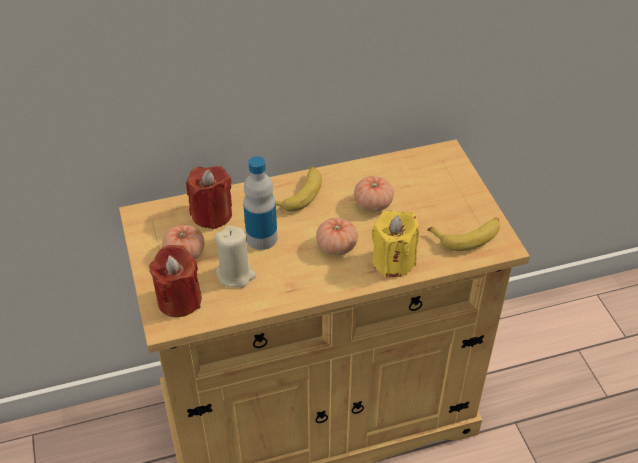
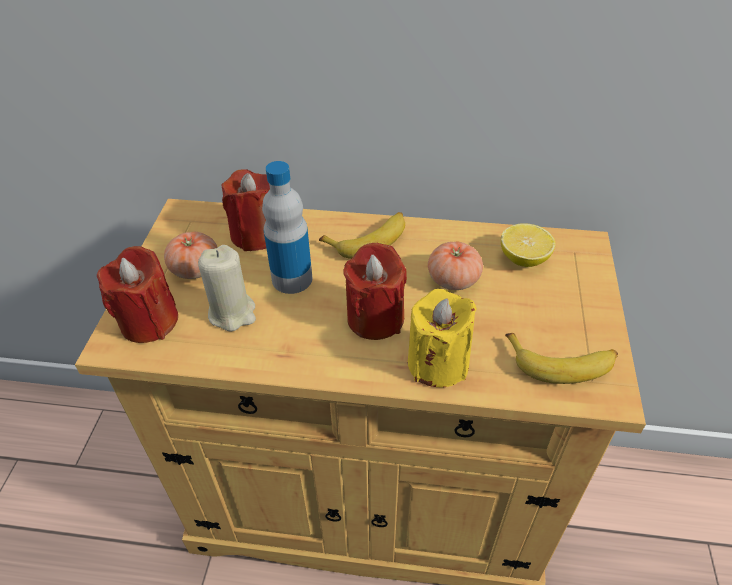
camera: 25 degrees right, 0 degrees up
(336, 246) = (375, 318): tomato -> red candle
(411, 175) = (523, 259): none -> lemon

